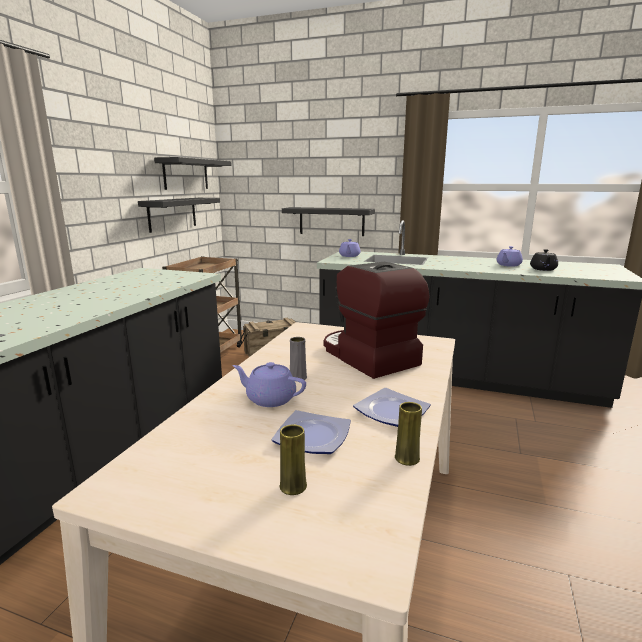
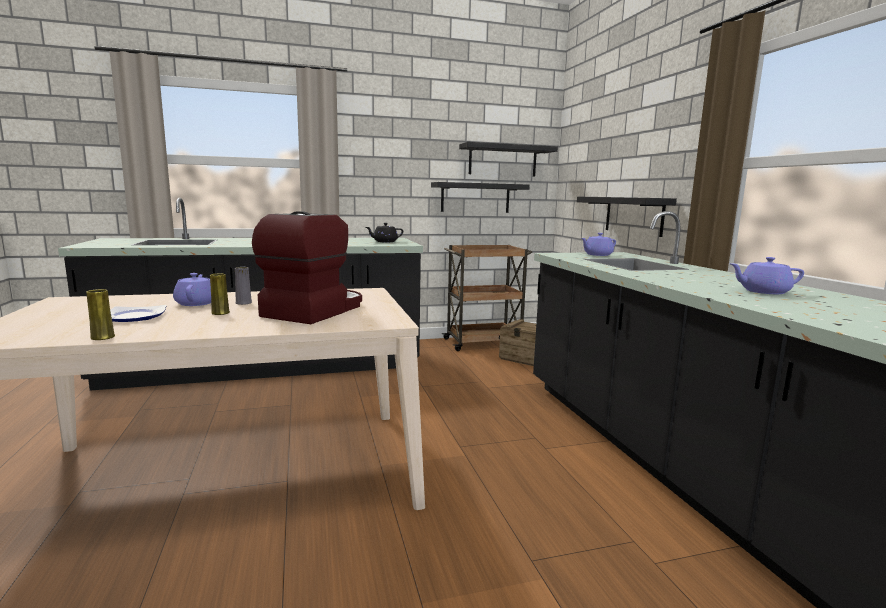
camera: 55 degrees right, 5 degrees down
(293, 486) = (62, 322): yellow vase -> yellow vase (220, 313)
(391, 411) = (190, 327): plate -> none
(543, 269) = (797, 304): black teapot -> black teapot (384, 242)

